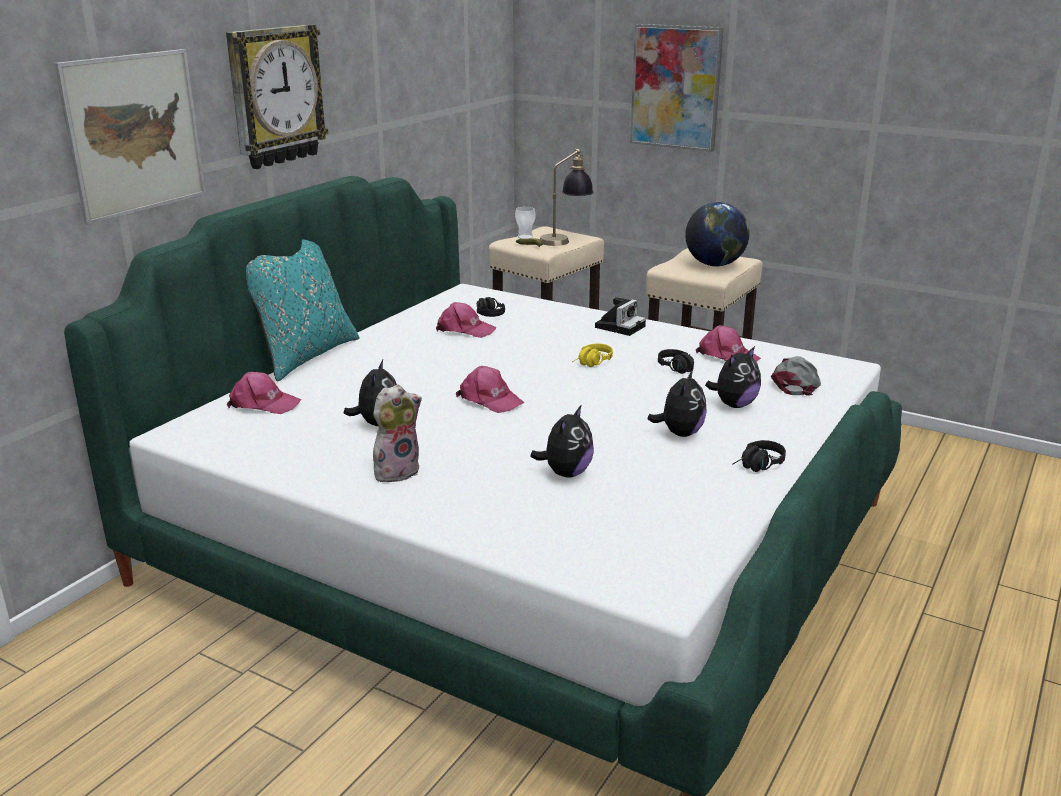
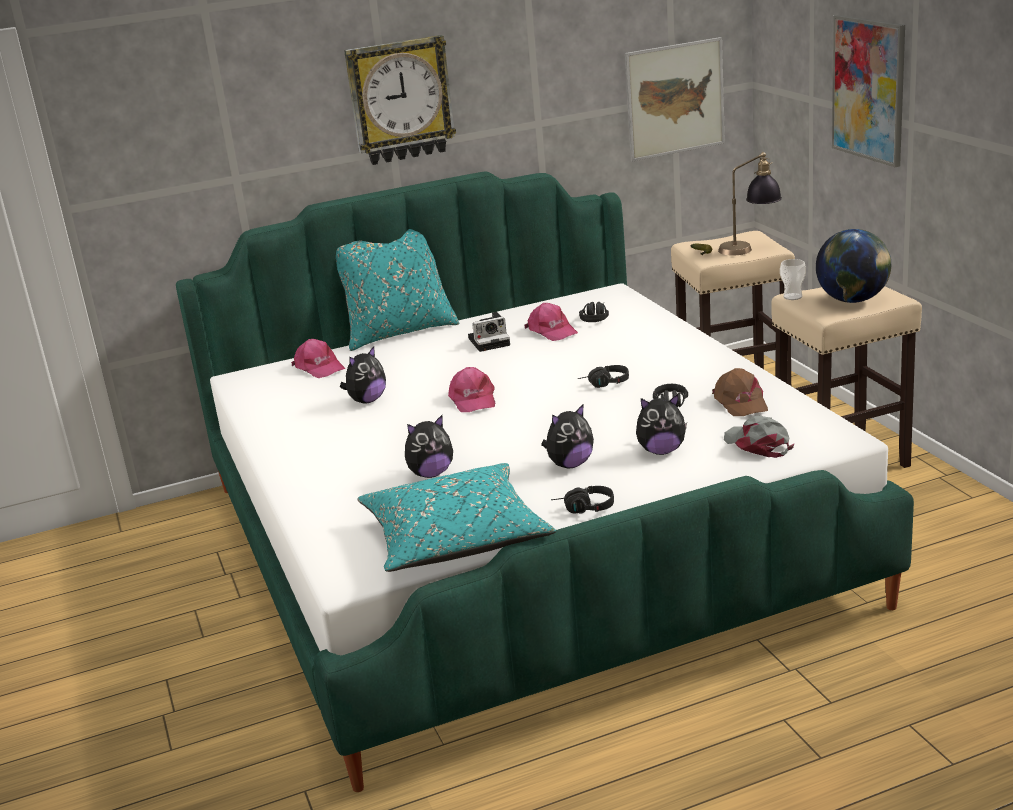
camera: 40 degrees right, 0 degrees up
(135, 134) = (250, 137): picture -> picture (675, 99)
(397, 471) = (325, 441): plush toy -> none
(525, 237) = (715, 241): cup -> cup (792, 297)
(591, 363) = (604, 384): yellow headphones -> black headphones
(620, 326) = (691, 352): camera -> camera (490, 341)
(693, 523) = (455, 538): none -> turquoise pillow
(727, 356) = (740, 402): pink cap -> brown cap
(796, 383) = (758, 444): grey cap -> grey cap turned 90 degrees counterclockwise

